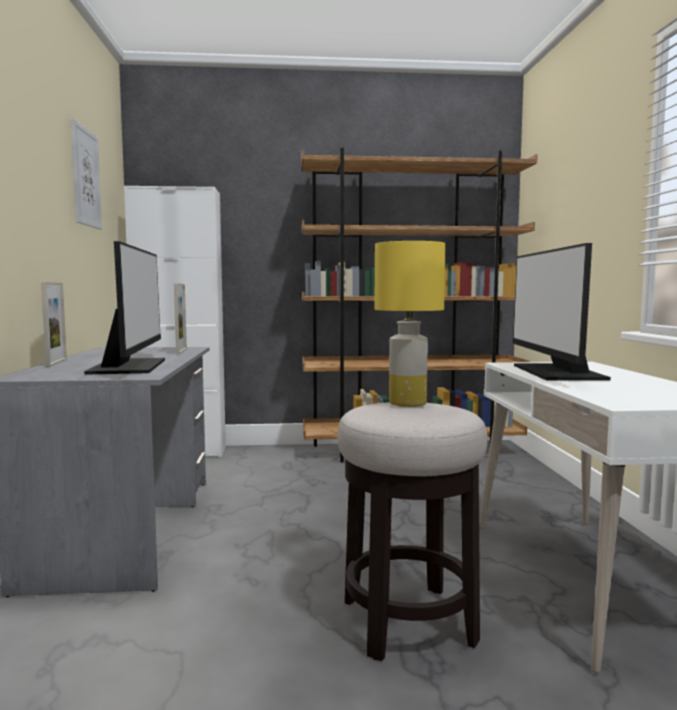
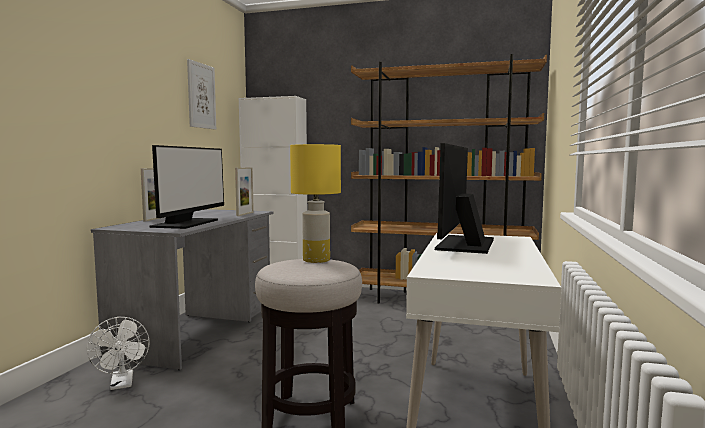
camera: 20 degrees right, 0 degrees up
(79, 630) = (122, 384): none -> white fan

